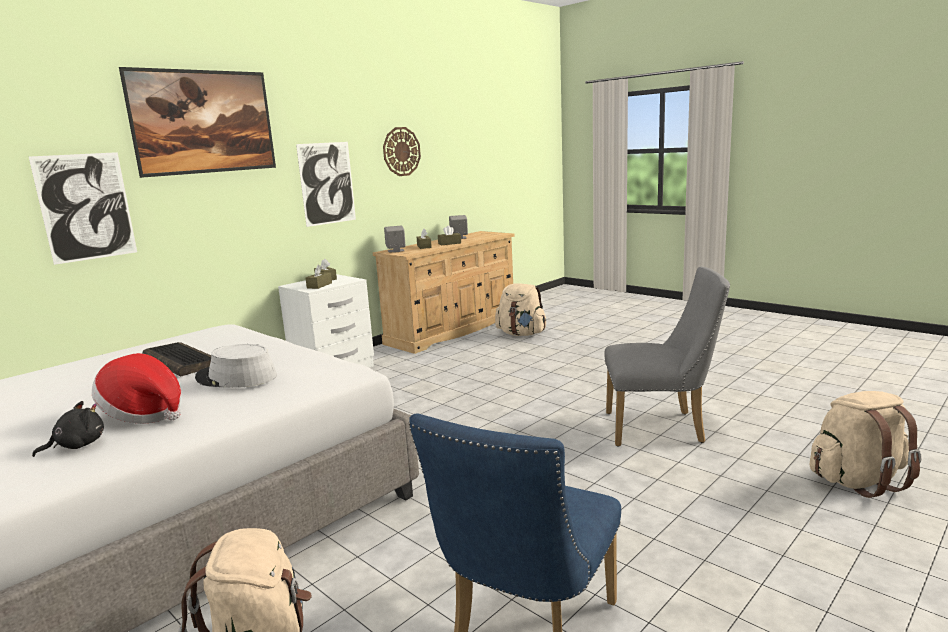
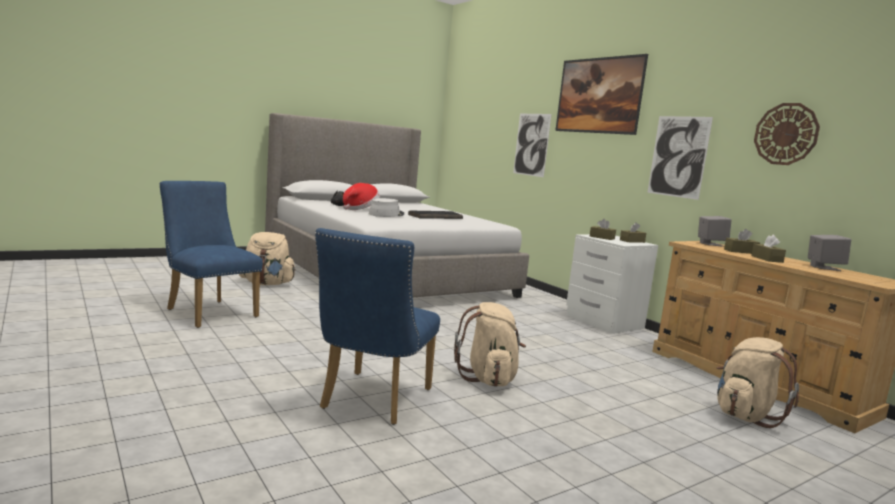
camera: 100 degrees right, 5 degrees down
(661, 428) = (371, 401): grey chair -> blue chair
(858, 481) = (159, 447): beige backpack -> beige backpack (488, 378)

